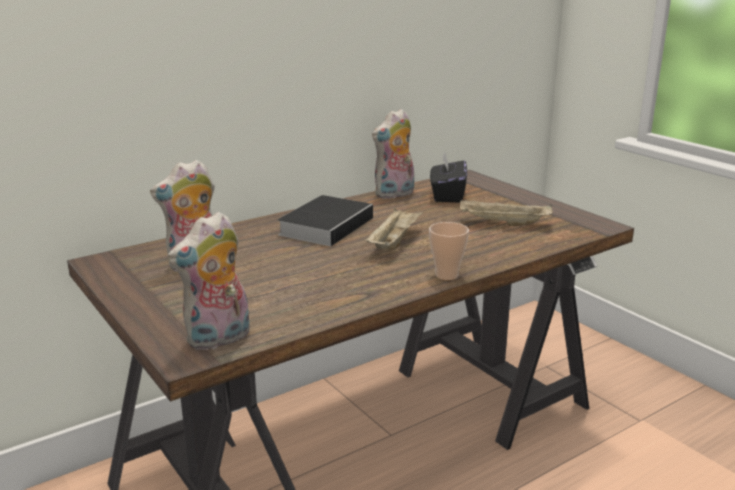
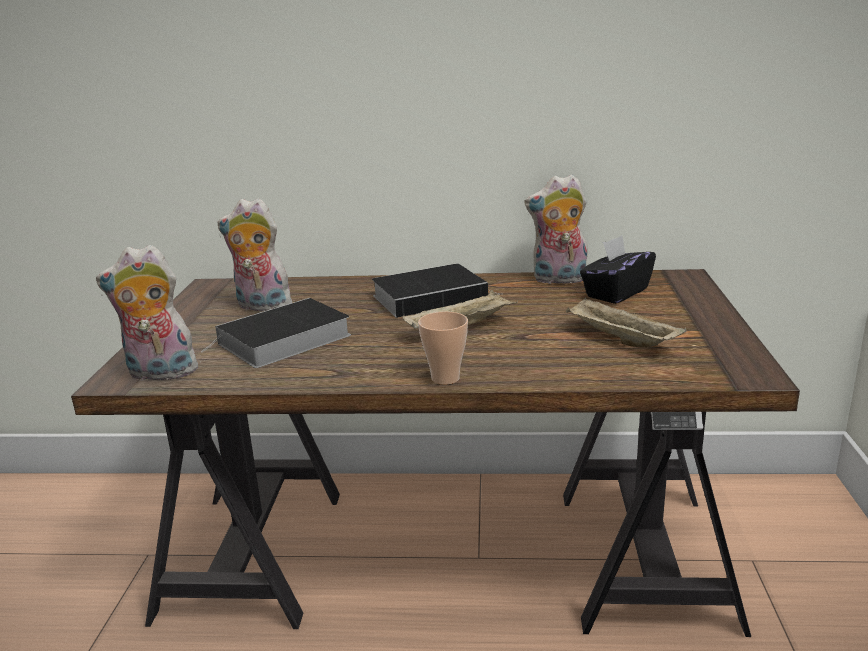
camera: 40 degrees right, 0 degrees up
(274, 286) = (282, 341): none -> book

